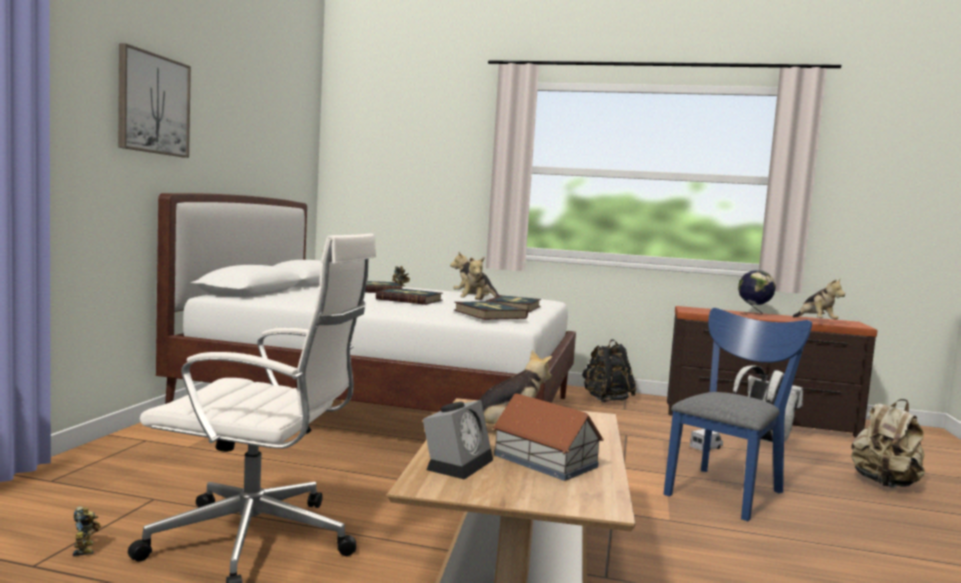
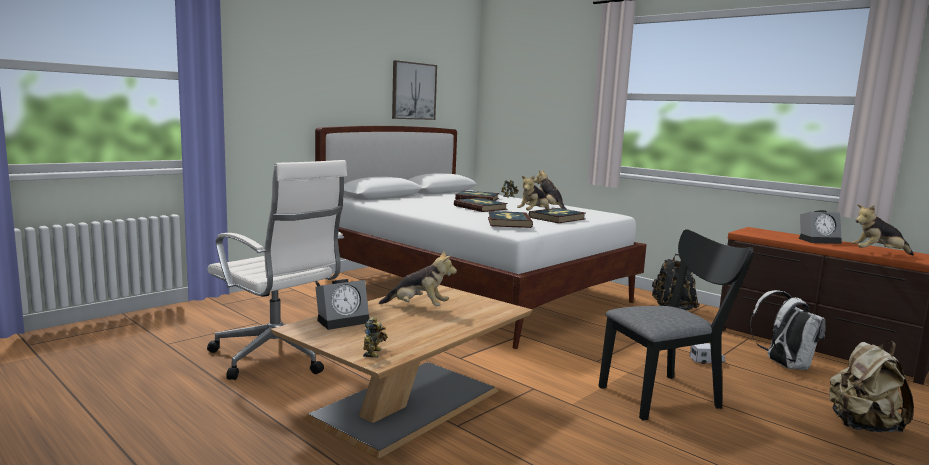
camera: 30 degrees right, 5 degrees up
(86, 548) = (197, 341): toy robot -> toy robot (374, 353)
(153, 104) = (311, 67): picture -> picture (413, 91)
(545, 461) = (402, 329): toy house -> none
(727, 490) = (666, 395): blue chair -> black chair
(753, 314) = (819, 240): globe -> alarm clock
(815, 322) = (878, 253): plush toy -> plush toy turned 75 degrees clockwise

